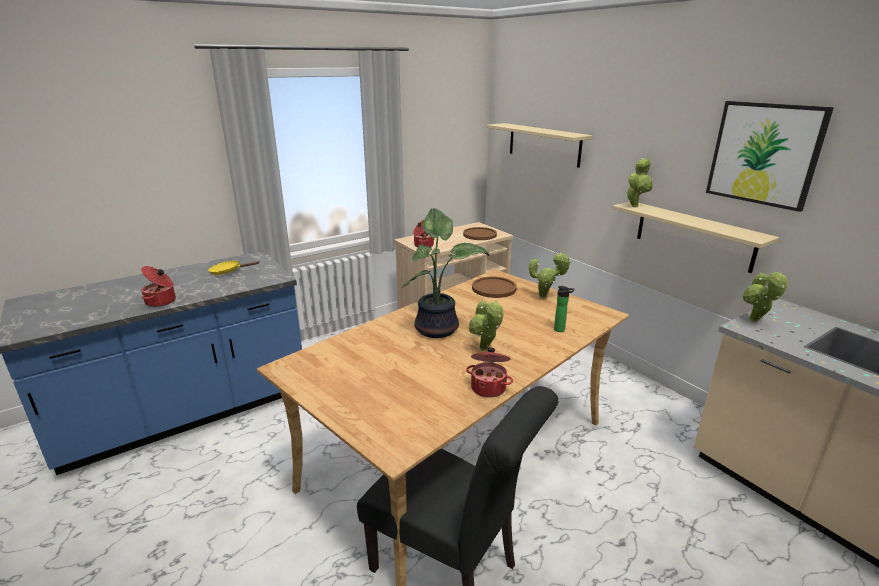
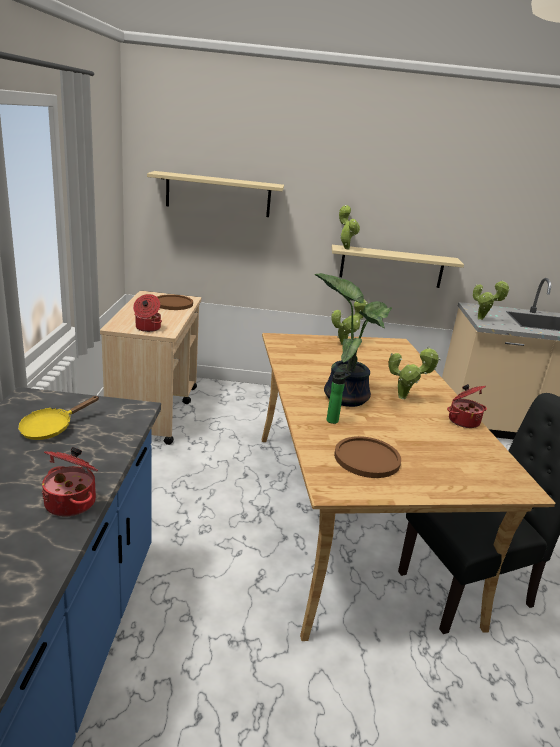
camera: 55 degrees left, 0 degrees up
(494, 288) = (301, 349): brown plate -> brown plate (367, 458)
(561, 330) = (405, 364): bottle -> bottle (334, 420)
(764, 154) = (445, 198): picture -> none

